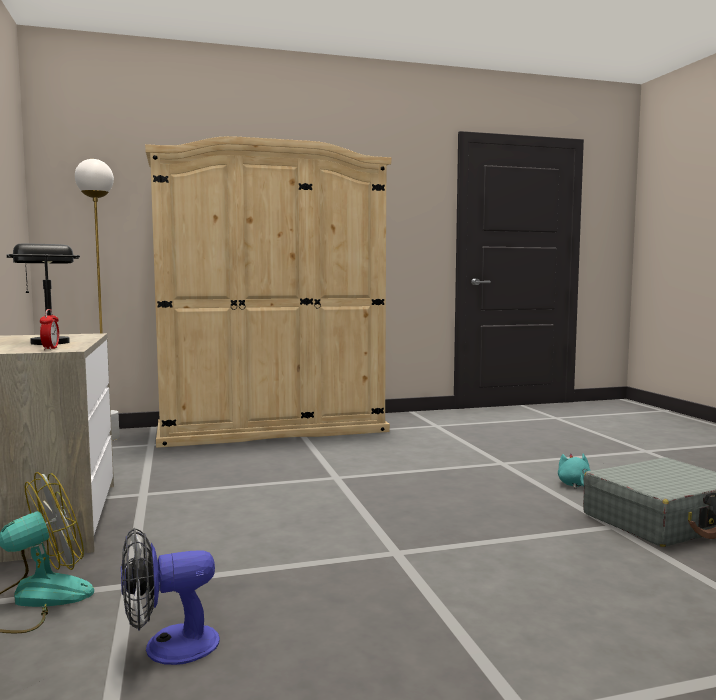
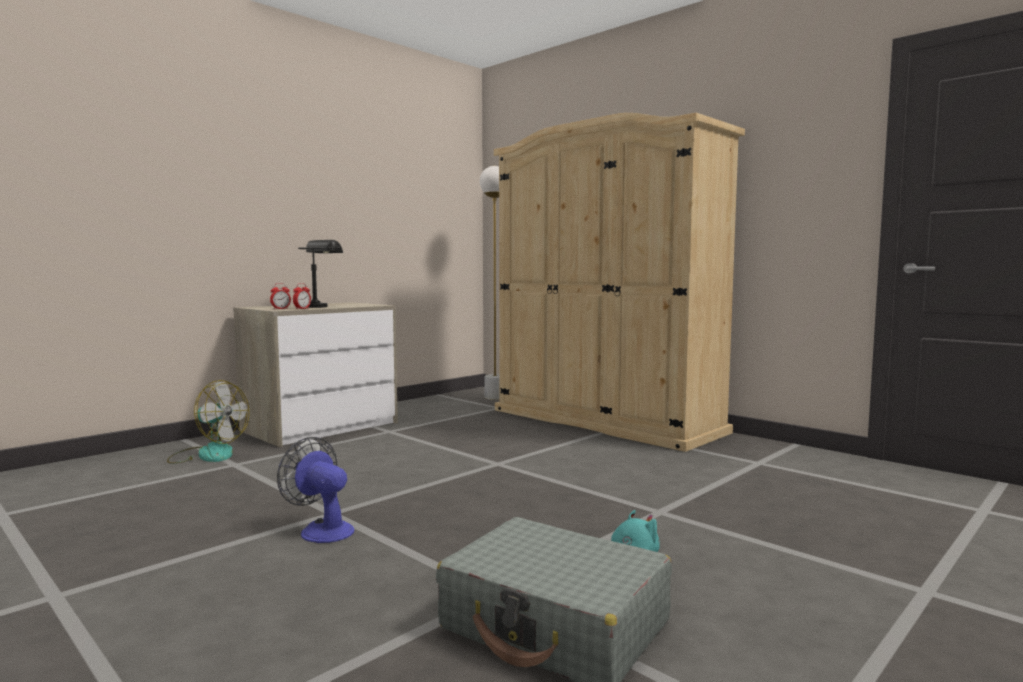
camera: 60 degrees right, 0 degrees up
(75, 345) = (302, 309): none -> alarm clock
(168, 647) = (154, 490): fan -> fan (321, 529)

